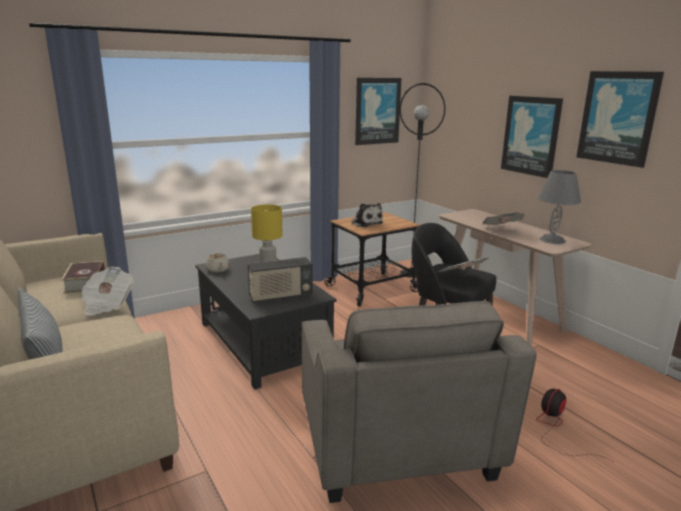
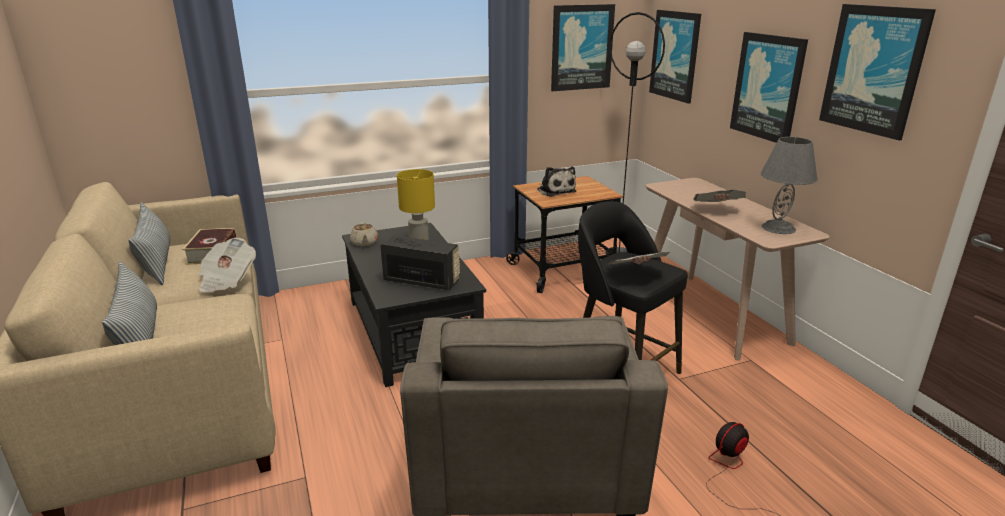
camera: 10 degrees right, 5 degrees up
(35, 295) = (157, 264): none -> pillow
(280, 296) = (422, 281): radio -> radio turned 150 degrees counterclockwise
(450, 116) = (675, 55): none -> picture

